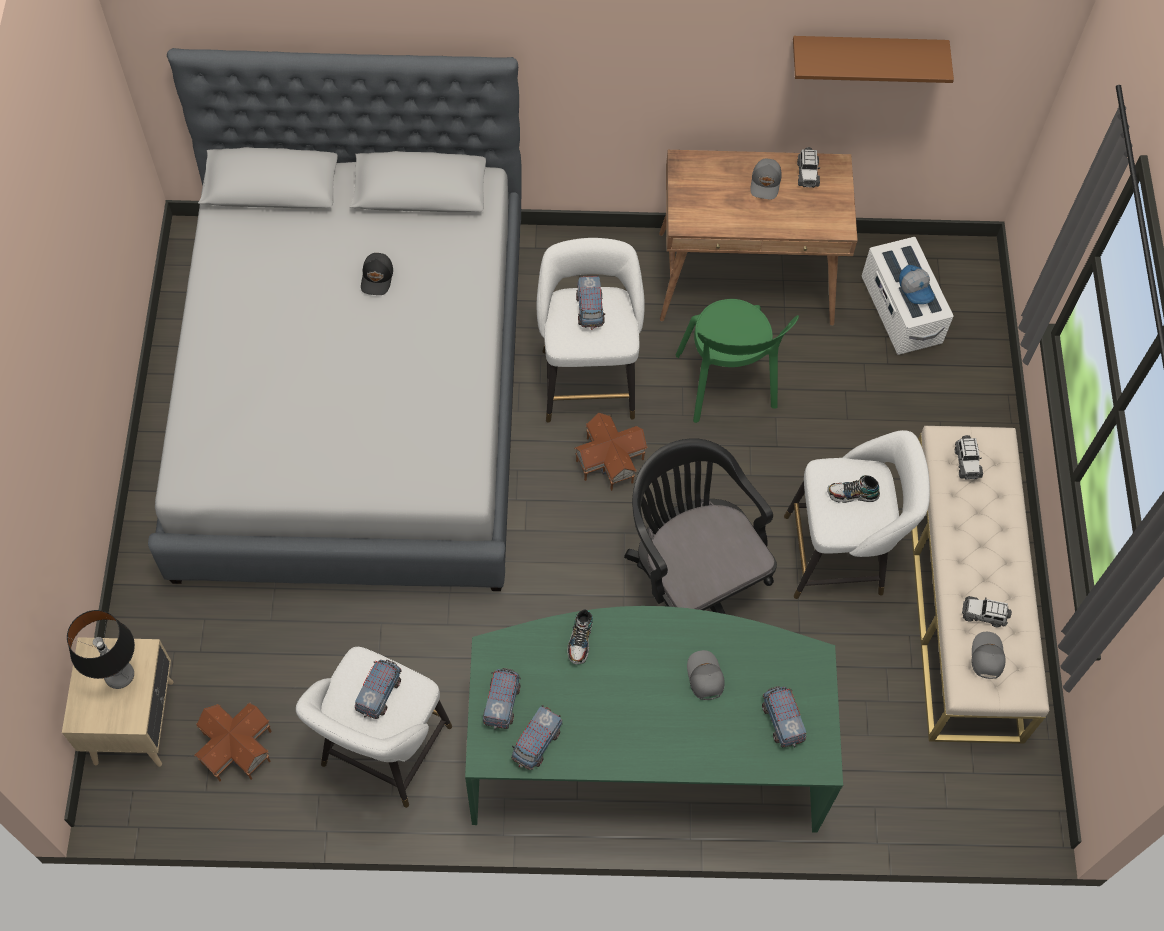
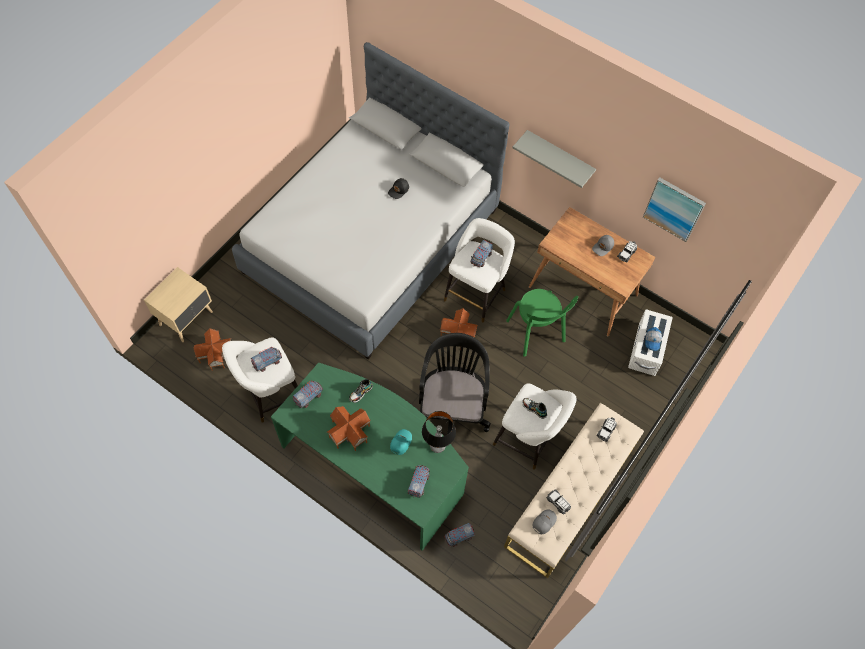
camera: 35 degrees right, 0 degrees up
(119, 675) = (181, 291): table lamp -> table lamp (437, 445)
(536, 743) = (309, 422): toy truck -> toy truck (459, 536)
(613, 716) = (349, 433): none -> toy house
(626, 72) = (559, 157): none -> grey shelf
(704, 677) = (400, 442): grey cap -> turquoise cap
(727, 385) = (536, 333): green chair -> green chair turned 45 degrees counterclockwise
(867, 54) = (674, 208): brown shelf -> picture

